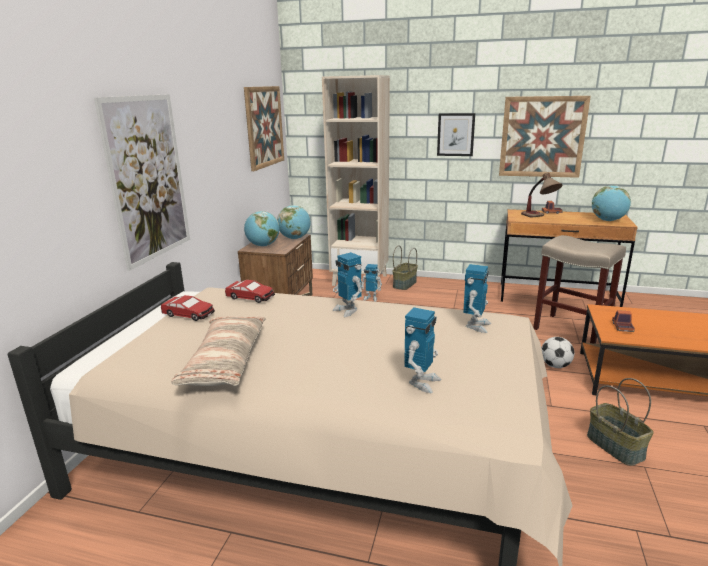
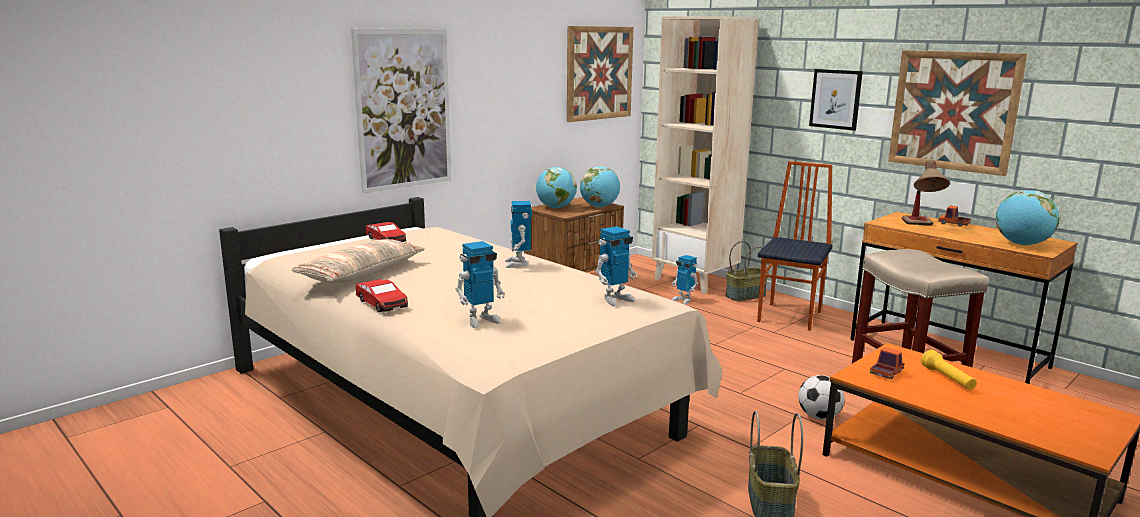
camera: 30 degrees right, 5 degrees down
(250, 297) = (455, 239): toy car -> toy car (382, 303)
(449, 293) = (791, 316): none -> chair
(654, 322) = (948, 379): none -> yellow flashlight

